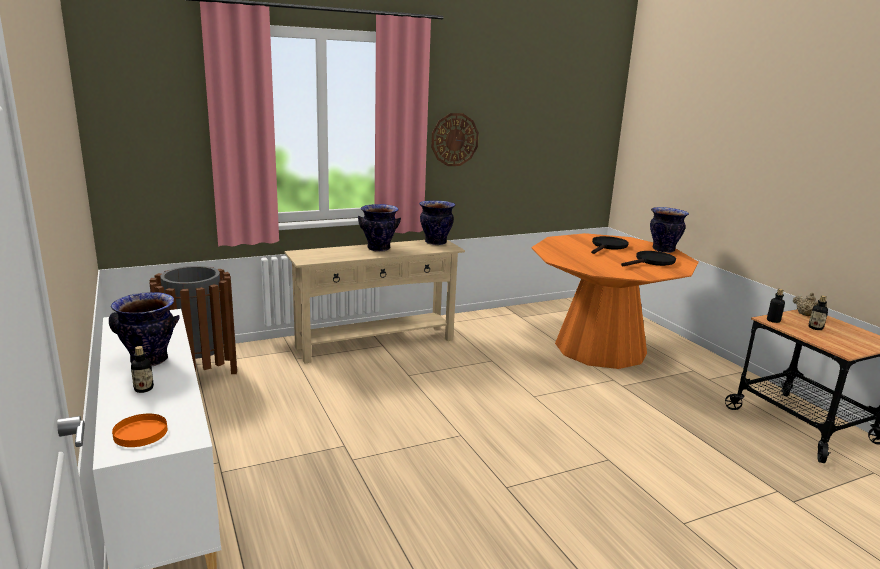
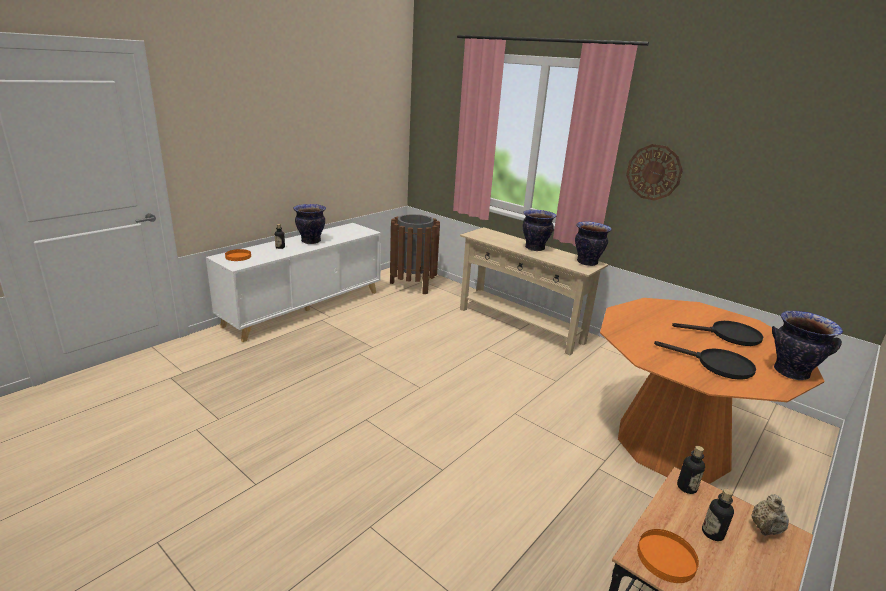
camera: 65 degrees right, 5 degrees up
(842, 345) = (666, 558): none -> orange plate

